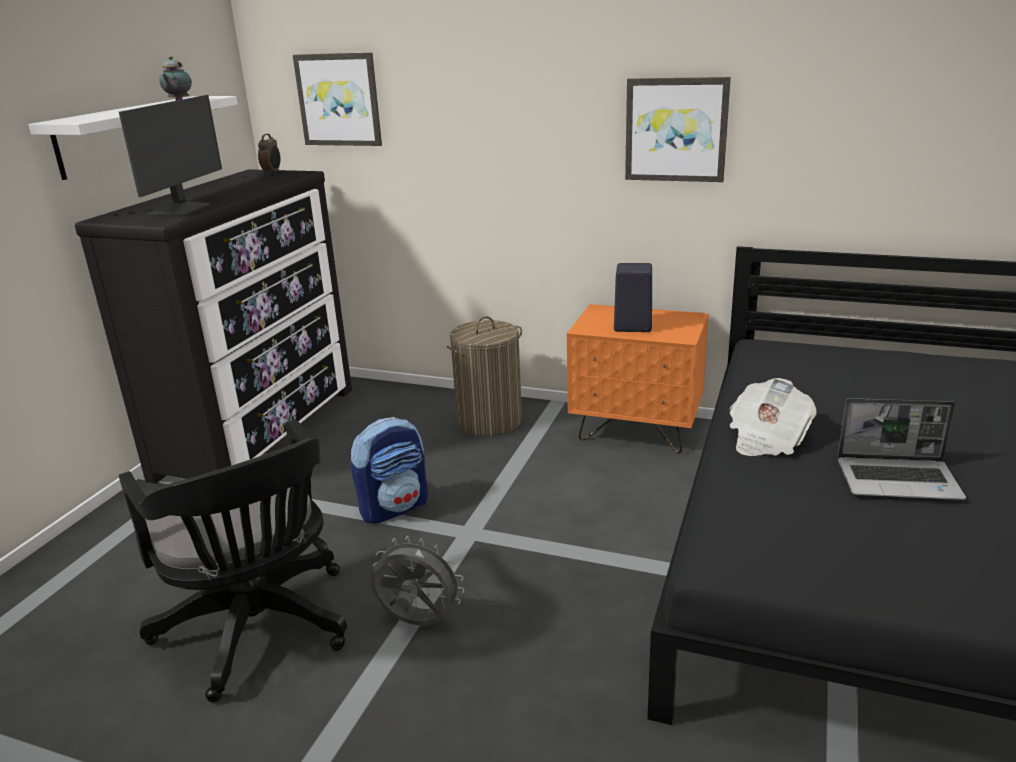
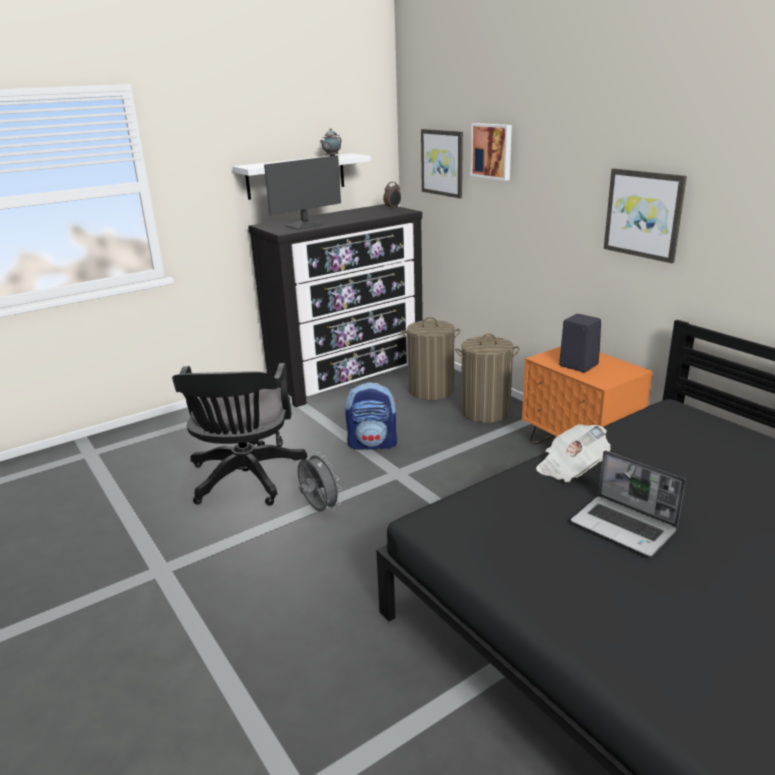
camera: 35 degrees right, 0 degrees up
(395, 416) = (431, 390): none -> laundry basket
(428, 75) = (492, 151): none -> picture

